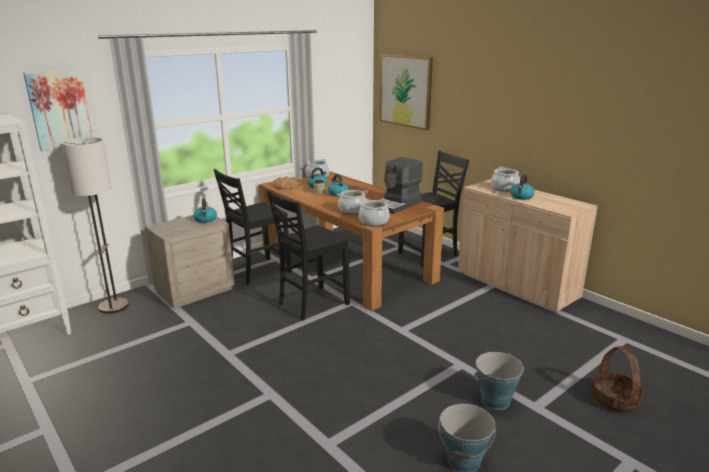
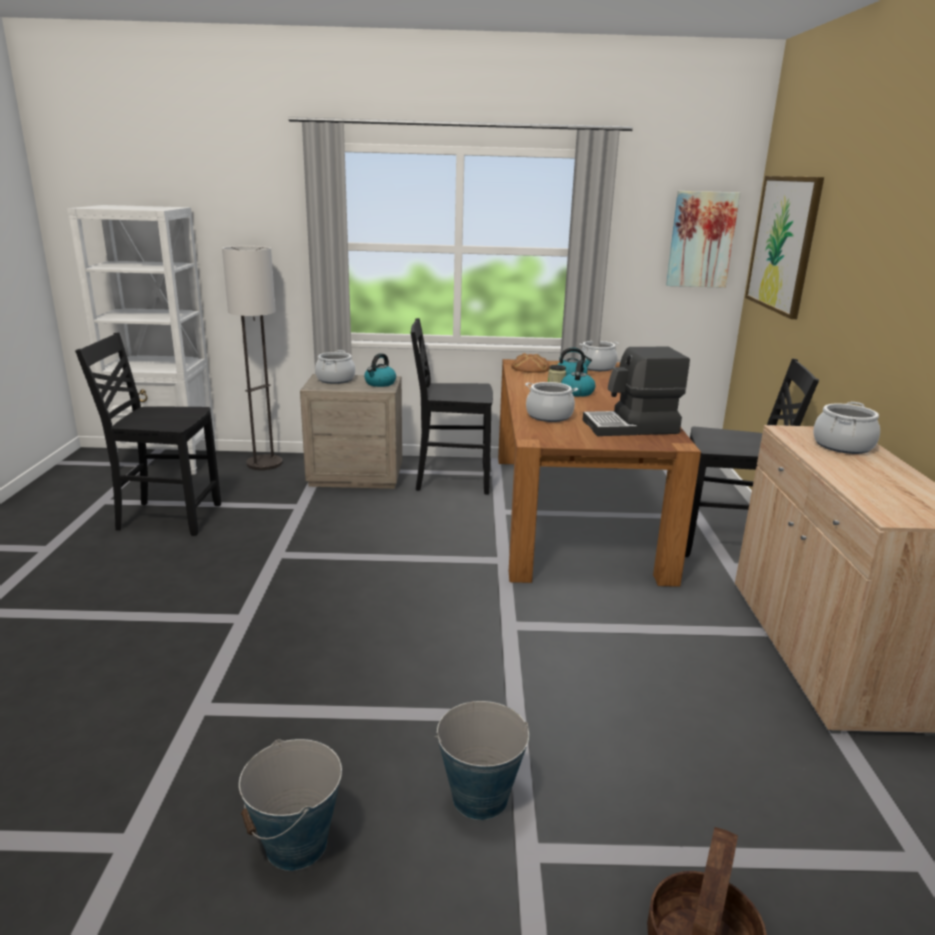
camera: 40 degrees right, 0 degrees up
(59, 109) = (243, 209): picture -> picture (701, 239)
(311, 304) = (450, 541): black chair -> black chair (167, 517)
(374, 222) = (545, 437): cooking pot -> cooking pot (336, 379)
(521, 197) = (845, 467): kettle -> none

